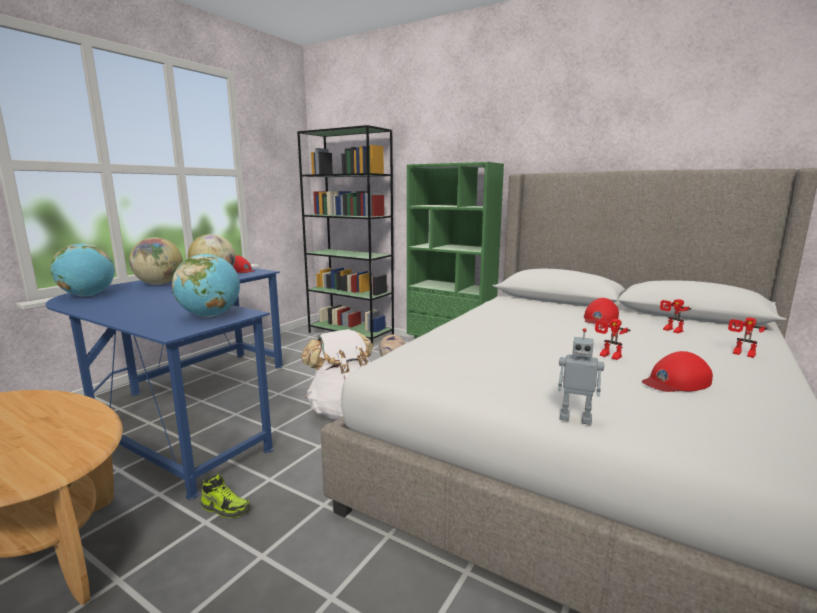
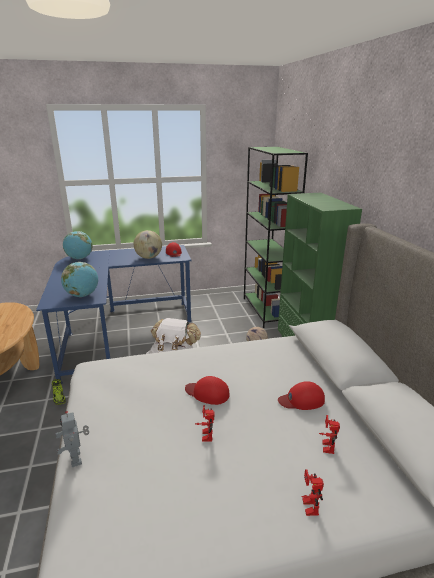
camera: 45 degrees right, 10 degrees up
(159, 284) = (118, 256): globe -> none
(675, 382) = (184, 482): red cap -> red cap (207, 393)

